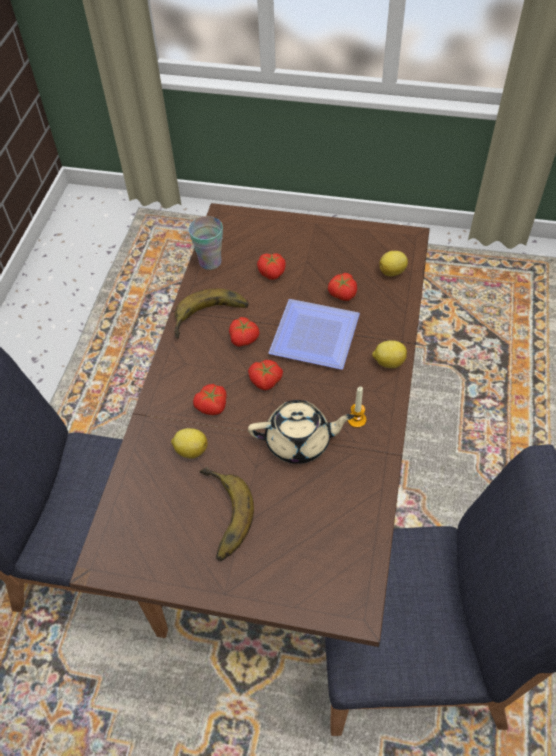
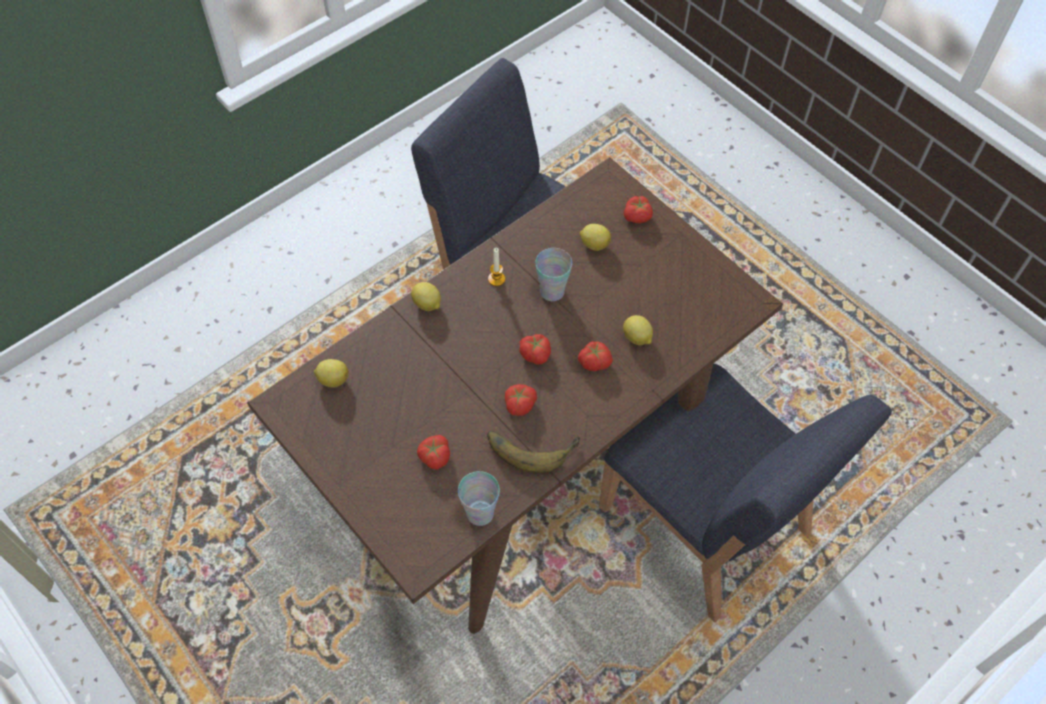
camera: 145 degrees left, 5 degrees up
(218, 516) = (652, 280): banana -> none
(299, 441) = (552, 291): beige teapot -> cup
(303, 516) = (594, 244): none -> lemon
(316, 339) = (461, 362): plate -> none
(342, 294) = (398, 389): tomato -> tomato (638, 216)

